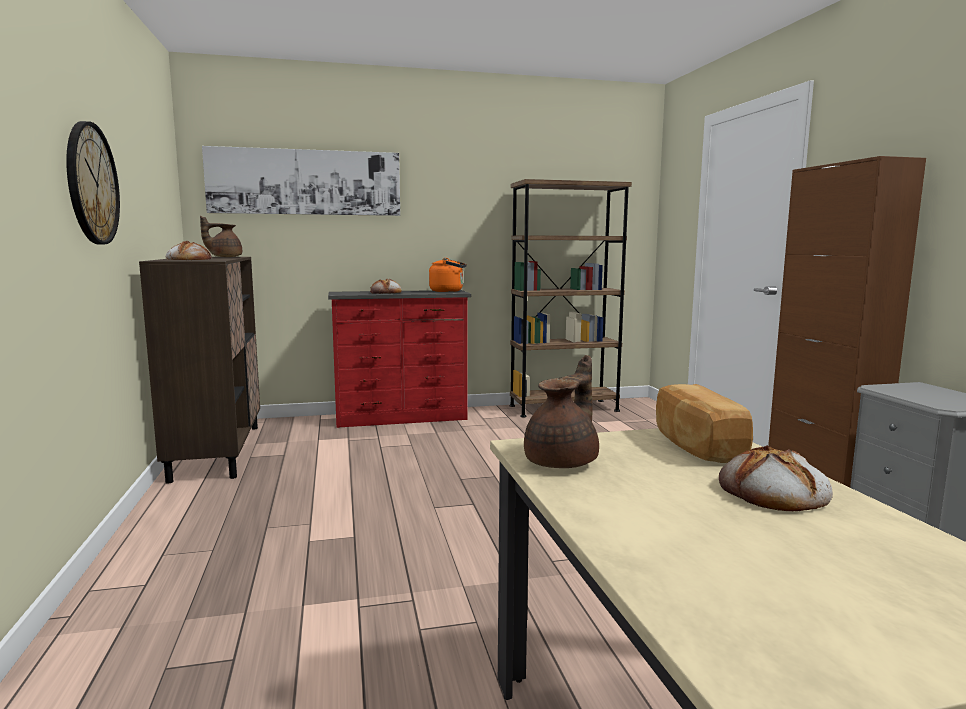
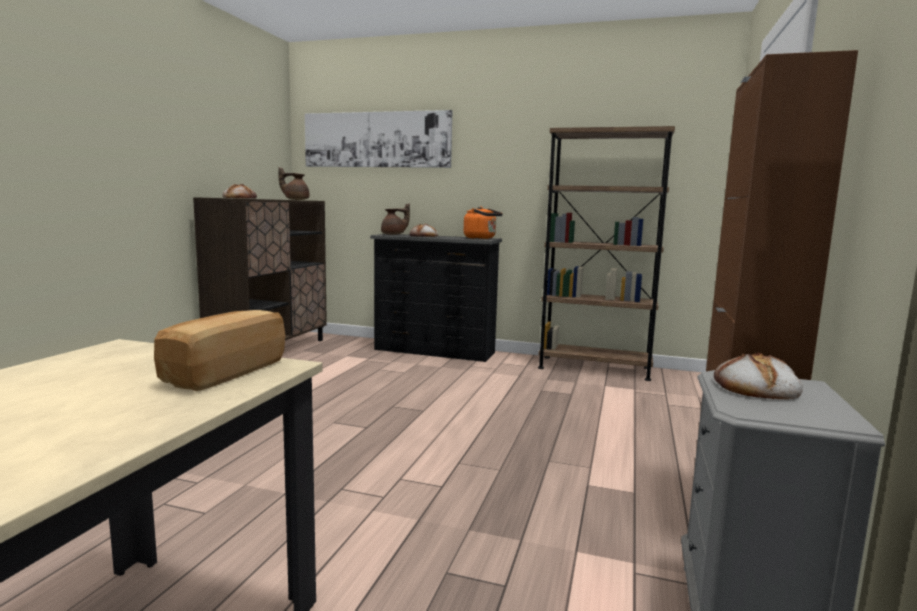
camera: 30 degrees right, 0 degrees up
(91, 184) = (133, 138): wall clock -> none
(402, 418) = (434, 351): red dresser -> black dresser
(563, 461) = (90, 360): brown teapot -> brown teapot (394, 234)
(773, 492) = (105, 416): bread -> bread (755, 387)

